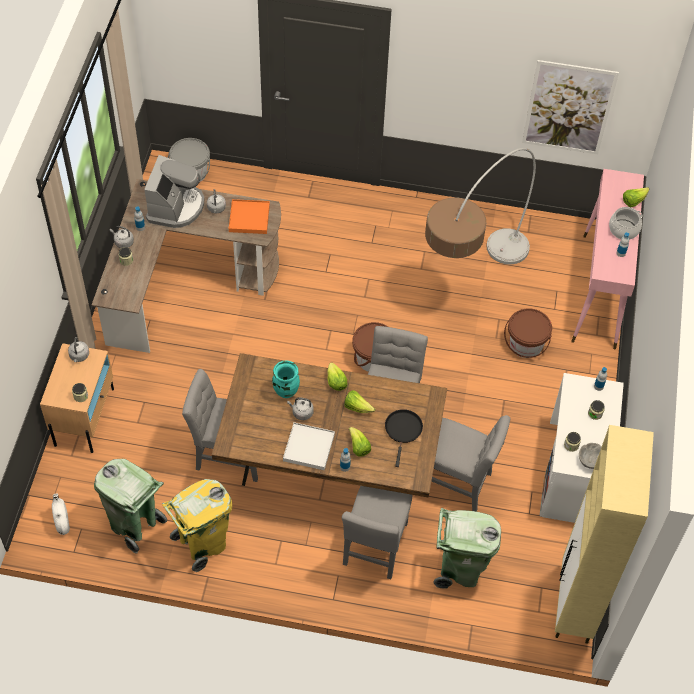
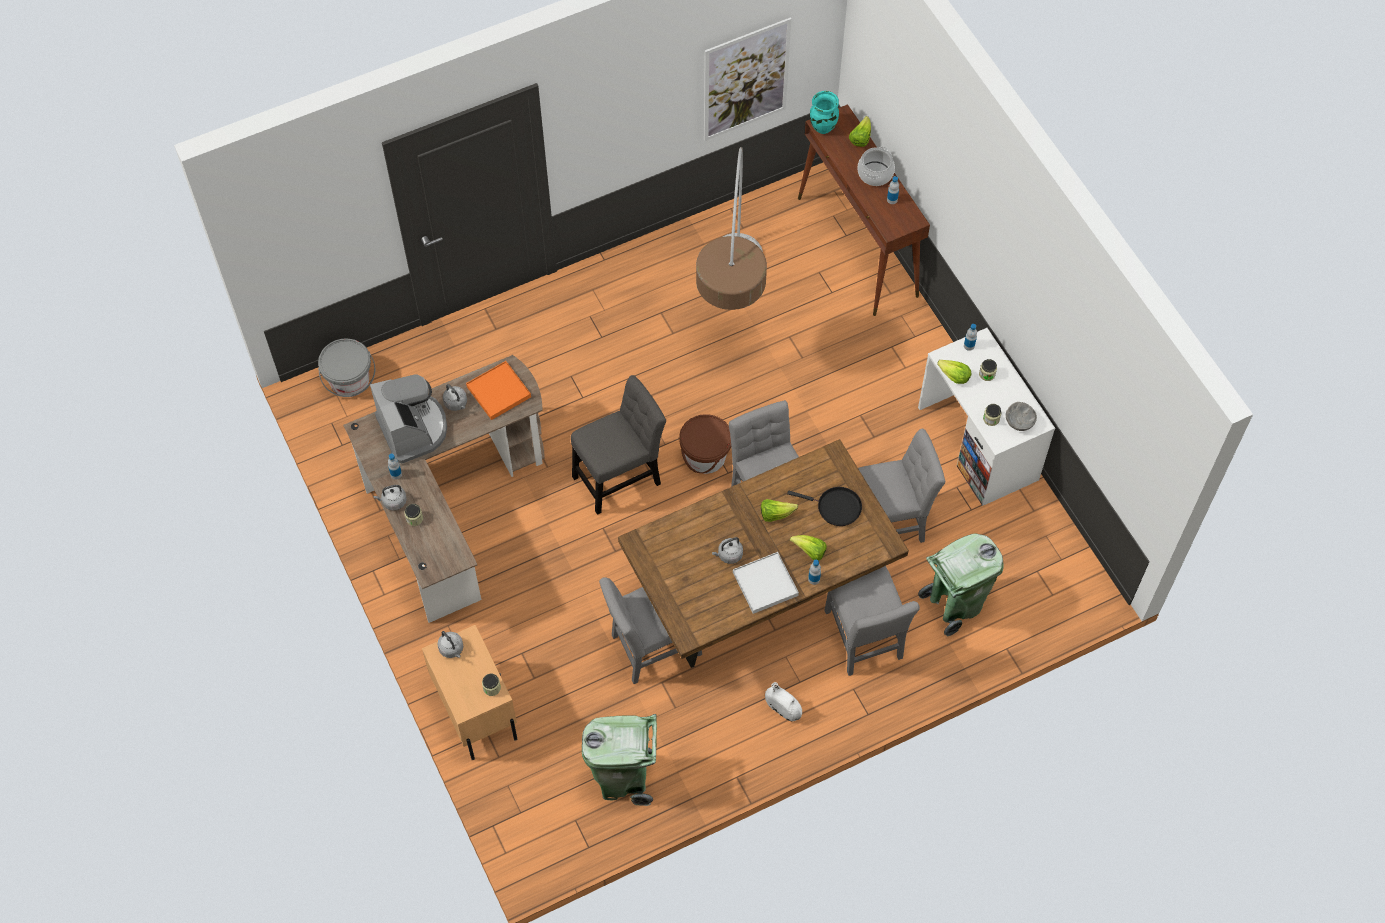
camera: 35 degrees left, 5 degrees up
(62, 521) = (550, 827): white vase -> white vase (783, 709)
(202, 544) = (704, 750): yellow trash can -> none
(285, 391) = (695, 544): turquoise vase -> turquoise vase (822, 127)
(305, 335) = (620, 477): none -> grey chair
(335, 382) = (734, 503): lettuce -> lettuce (953, 376)
(403, 430) = (836, 507): black frying pan -> black frying pan turned 135 degrees clockwise
(525, 344) = (835, 346): brown bucket -> none
(574, 606) = (1077, 567): beige cabinet -> none
(599, 291) = (858, 247): pink console table -> brown console table

